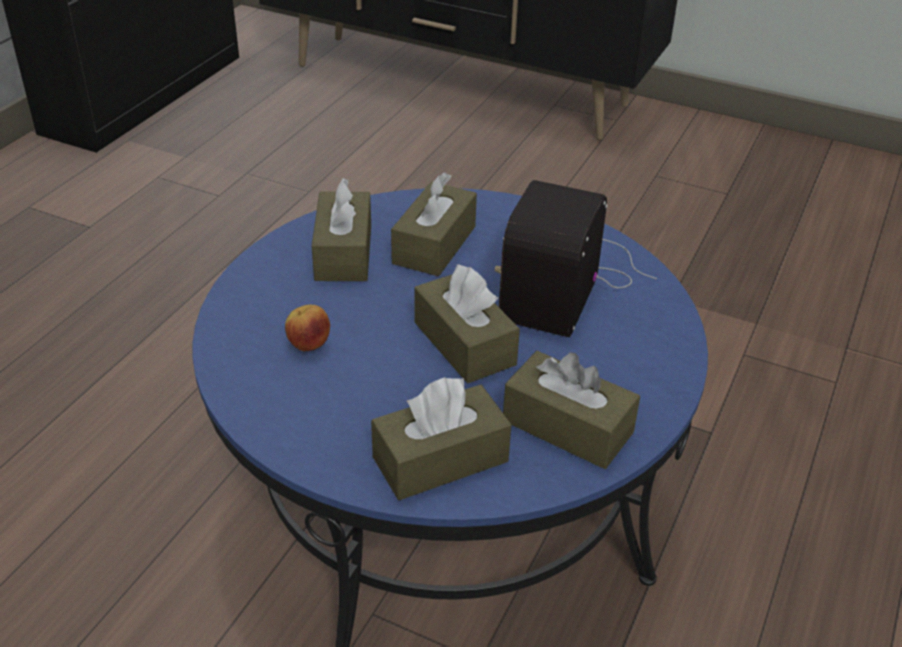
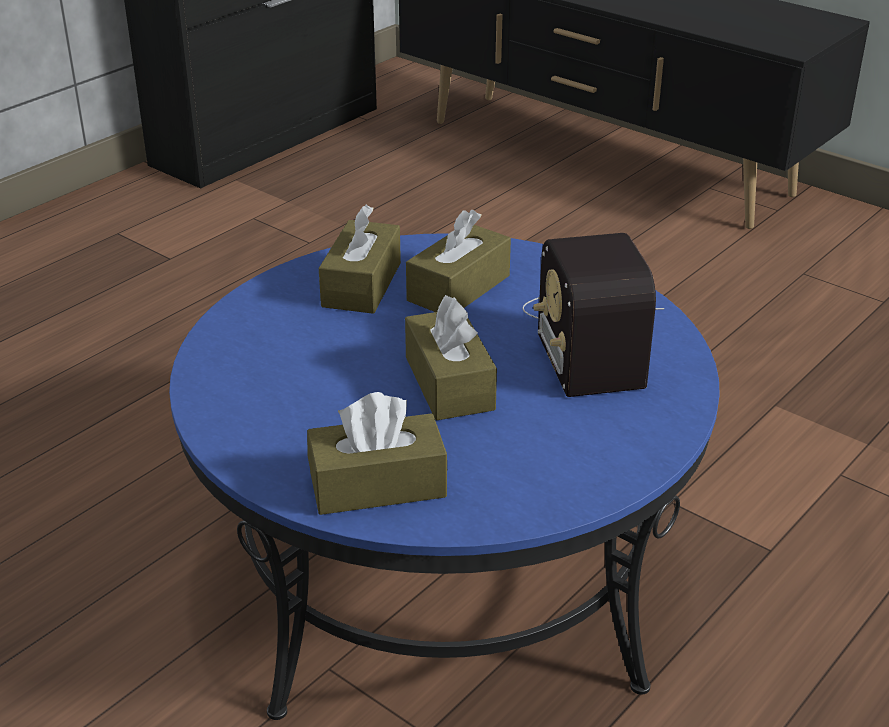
camera: 15 degrees right, 5 degrees down
(308, 345) = (290, 364): apple -> none
(567, 426) = (523, 474): brown tissue box -> none
(568, 278) = (588, 336): radio -> radio turned 45 degrees counterclockwise

